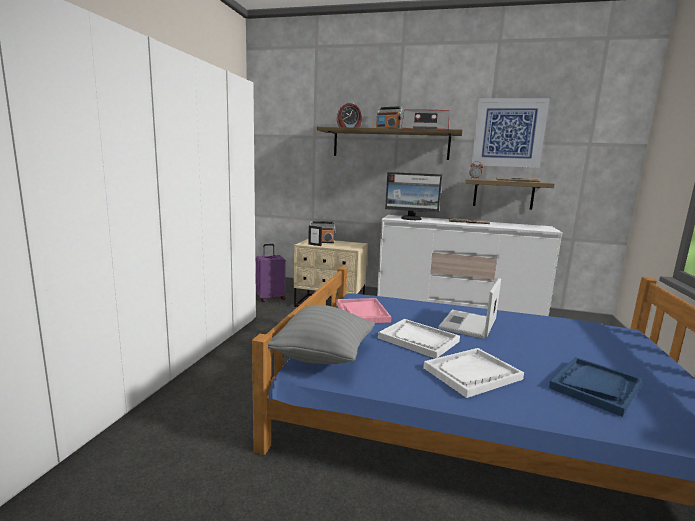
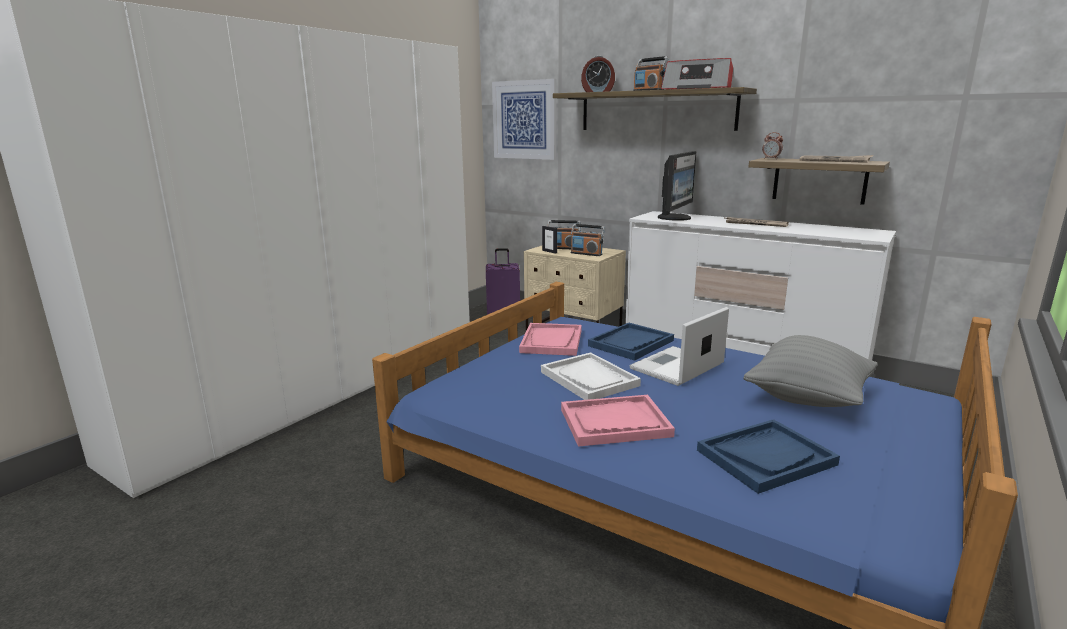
camera: 20 degrees right, 5 degrees up
(323, 356) = (460, 386): grey pillow -> grey pillow (807, 398)
(343, 246) = (586, 254): none -> radio
(411, 218) = (675, 218): monitor -> monitor turned 90 degrees counterclockwise
(420, 309) = (631, 343): none -> blue tray
(472, 374) = (614, 423): white tray -> pink tray
(508, 133) = (828, 85): picture -> picture (524, 120)

